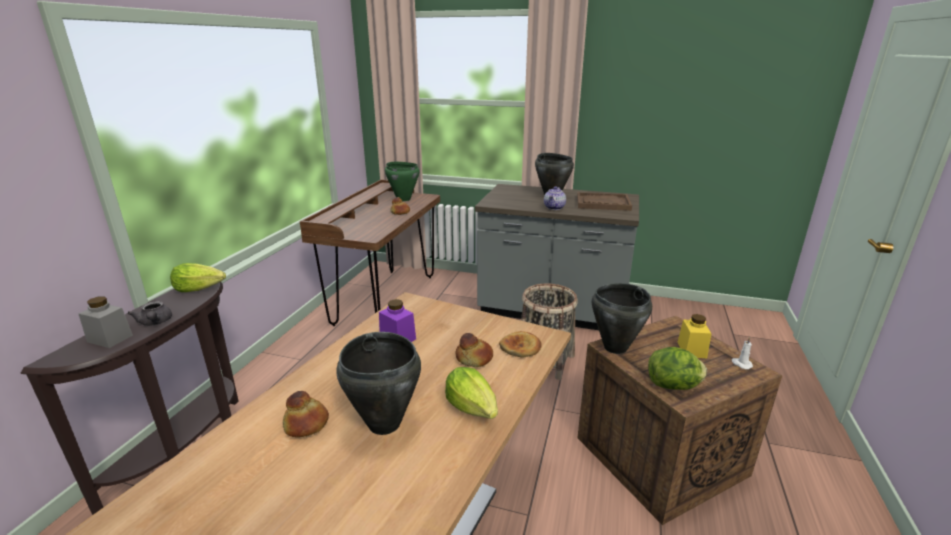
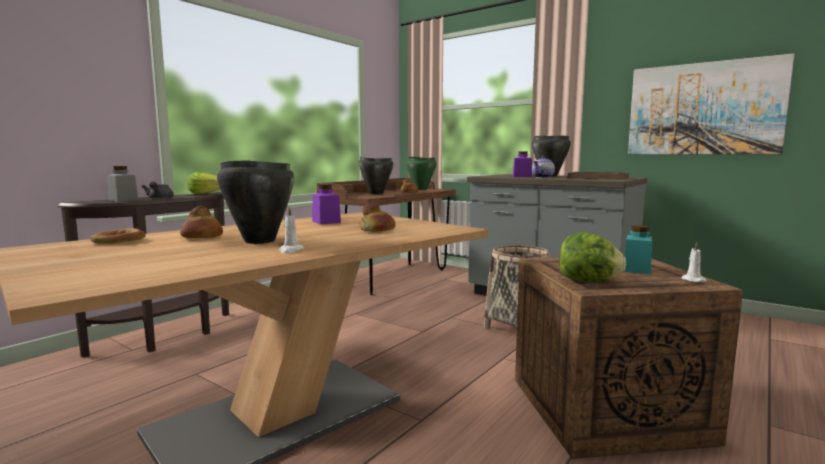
camera: 20 degrees right, 15 degrees down
(445, 448) = (290, 250): none -> white candle
(472, 408) = (342, 242): lettuce -> none
(521, 347) = (428, 230): bread -> bread (118, 241)
(530, 202) = (522, 176): none -> purple jar
(614, 347) = (546, 261): black cooking pot -> black cooking pot (376, 194)
(688, 128) = (703, 109): none -> picture
(691, 350) = (636, 269): yellow jar -> turquoise jar

